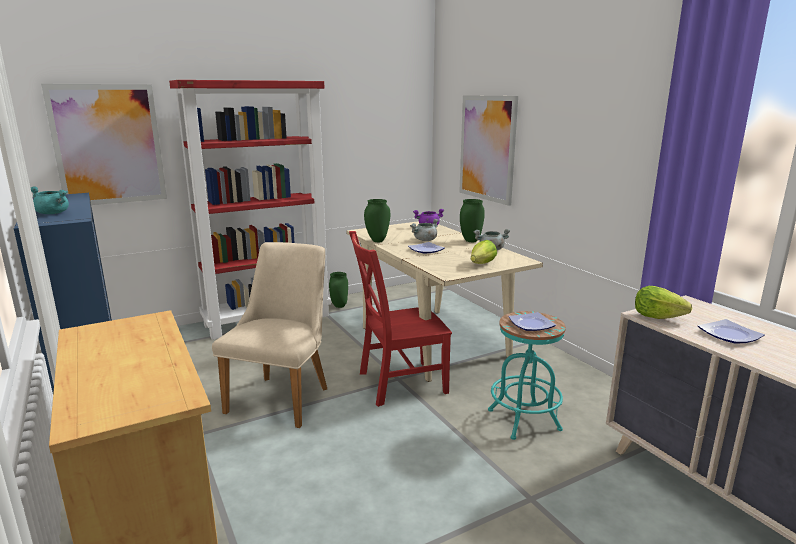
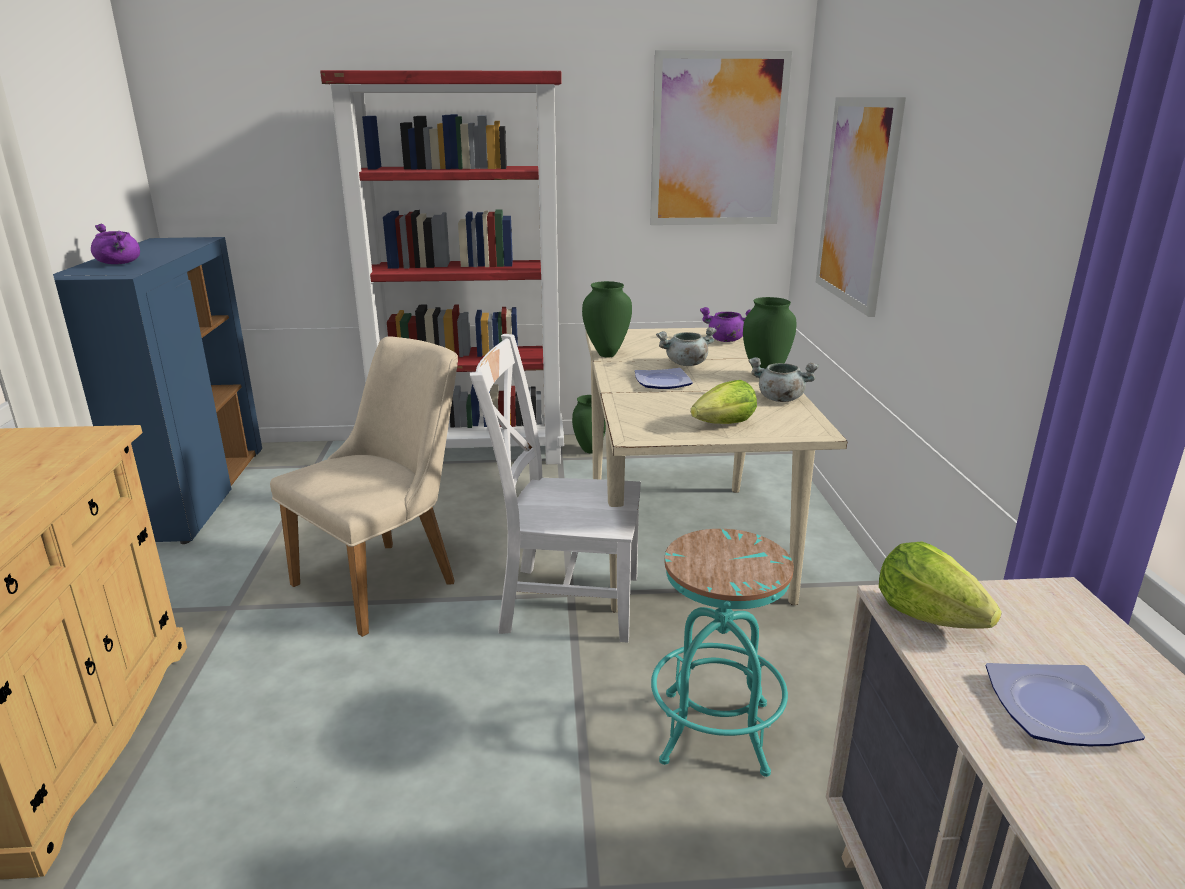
camera: 25 degrees right, 5 degrees up
(53, 213) = (120, 263): turquoise cooking pot -> purple cooking pot
(108, 145) = (259, 169): picture -> picture (718, 140)
(398, 383) = (564, 602): red chair -> white chair
(531, 324) = (724, 561): plate -> none

